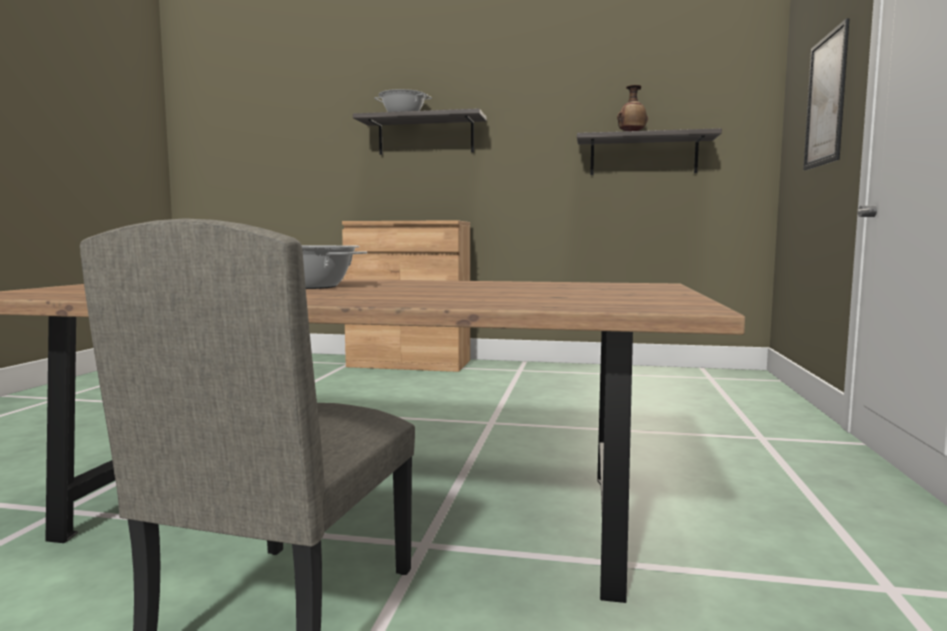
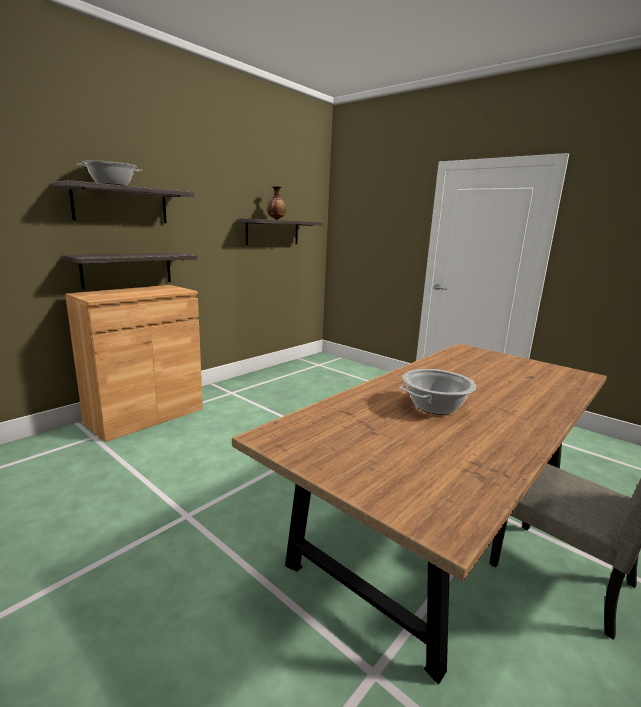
camera: 60 degrees left, 10 degrees up
(427, 203) = (127, 269): none -> shelf
(826, 100) = (386, 220): picture -> none

